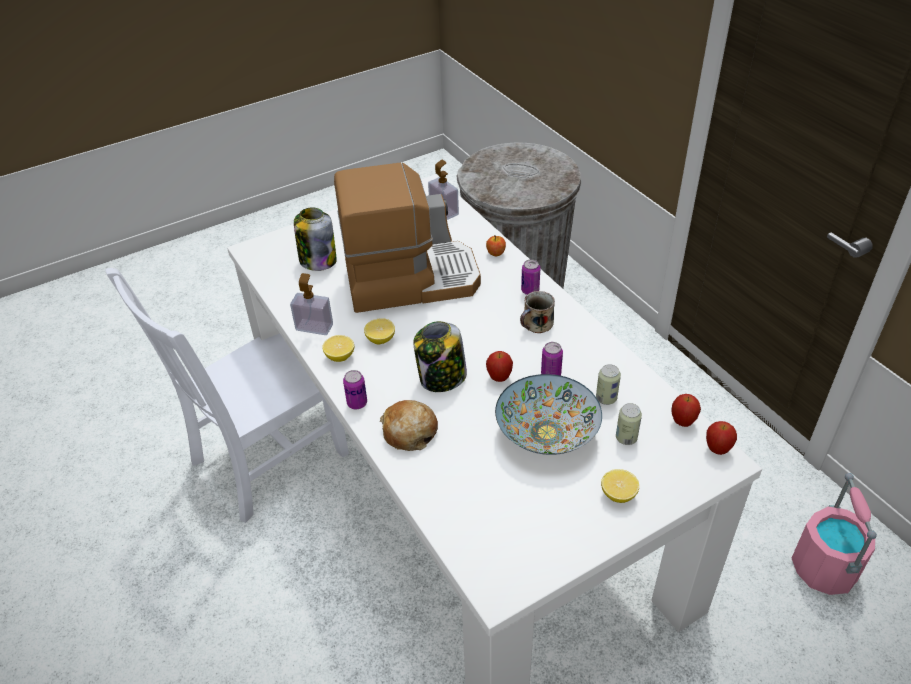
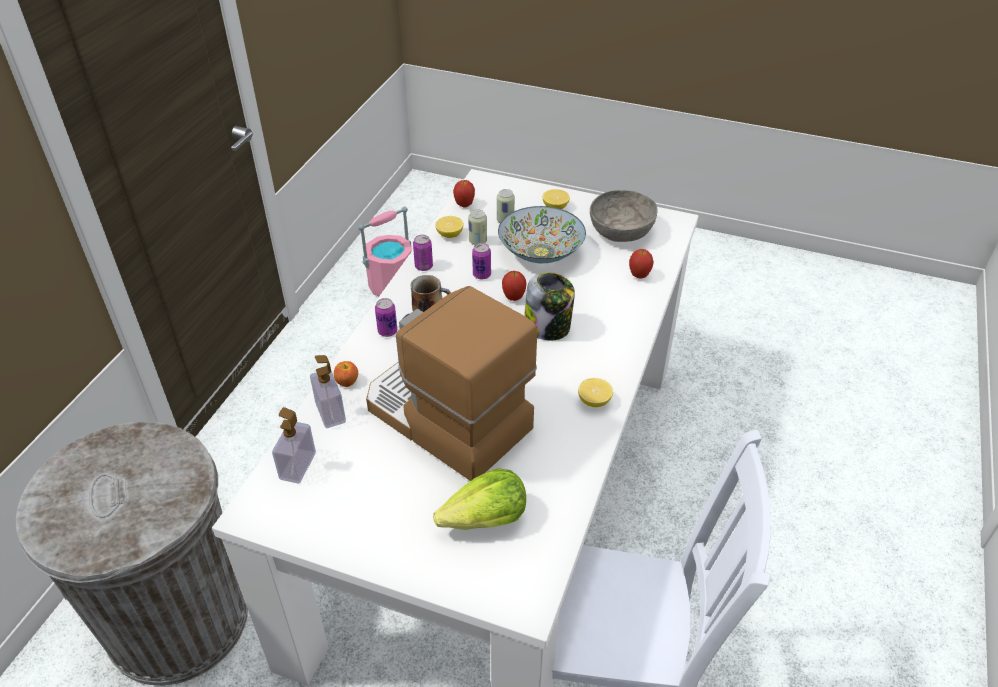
camera: 130 degrees left, 0 degrees up
(314, 327) = (581, 445): soap dispenser -> soap dispenser (330, 412)
(317, 260) = (485, 520): jar -> lettuce
(357, 403) = (627, 357): can -> can (424, 266)
(380, 339) = (546, 388): lemon -> lemon (449, 235)
(409, 432) = (617, 314): bread -> none
(525, 523) = (621, 231): none -> grey bowl
(717, 449) = (474, 186): apple -> apple (639, 275)

